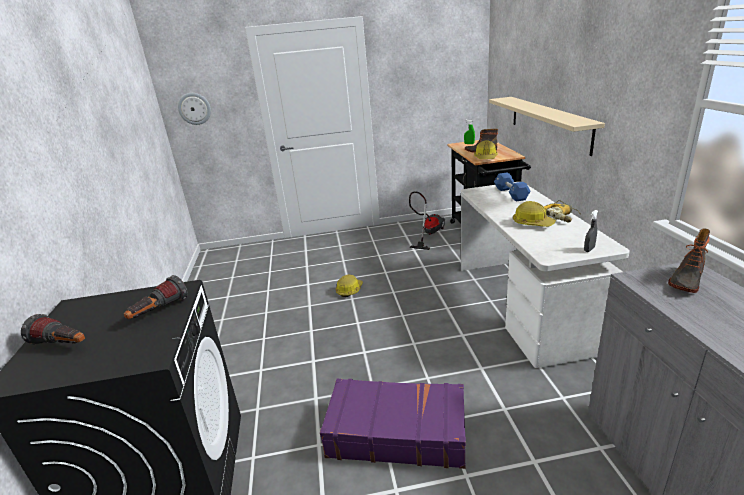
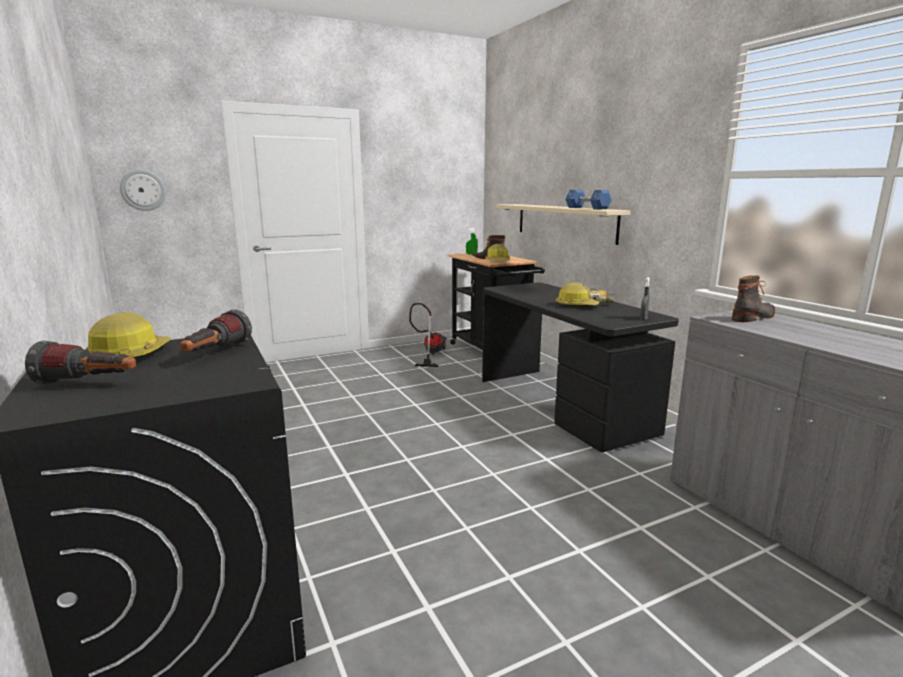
camera: 20 degrees left, 10 degrees down
(349, 290) = (360, 406): hard hat -> hard hat (130, 356)
(396, 432) = (482, 525): purple suitcase -> none
(511, 194) = (538, 289): blue dumbbell -> blue dumbbell (587, 208)
(523, 304) = (562, 404): white desk -> black desk
(686, 280) = (754, 317): boot -> boot turned 150 degrees counterclockwise

